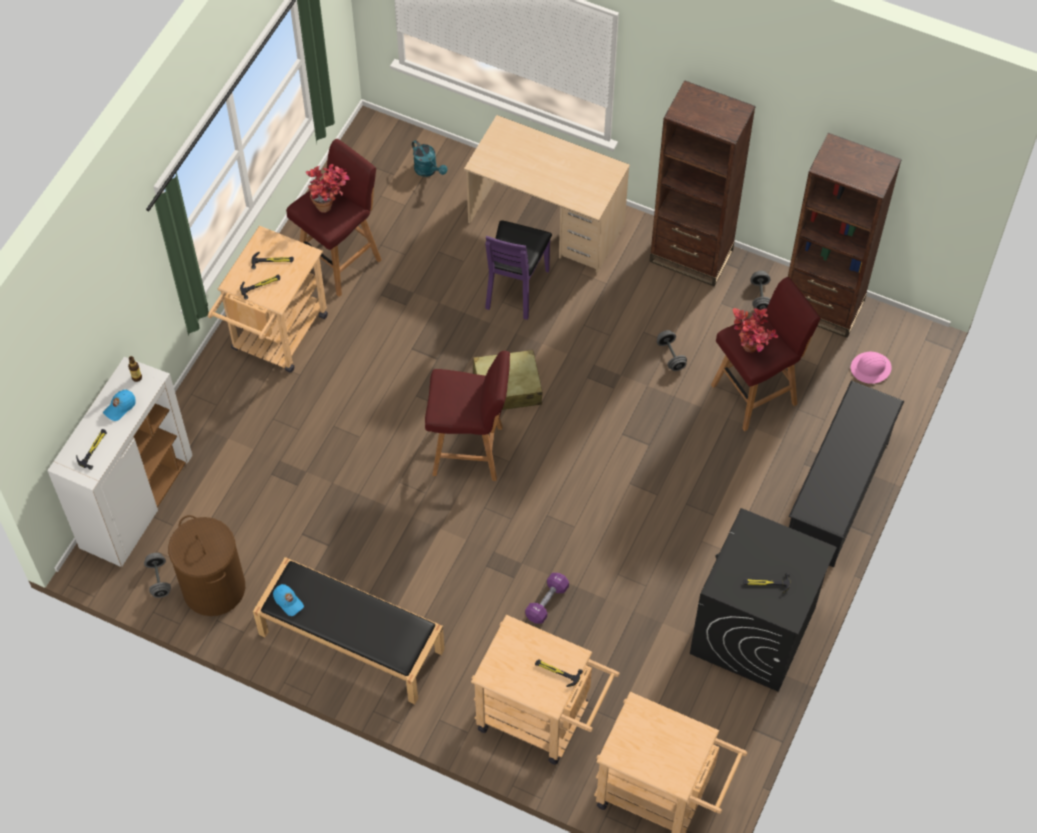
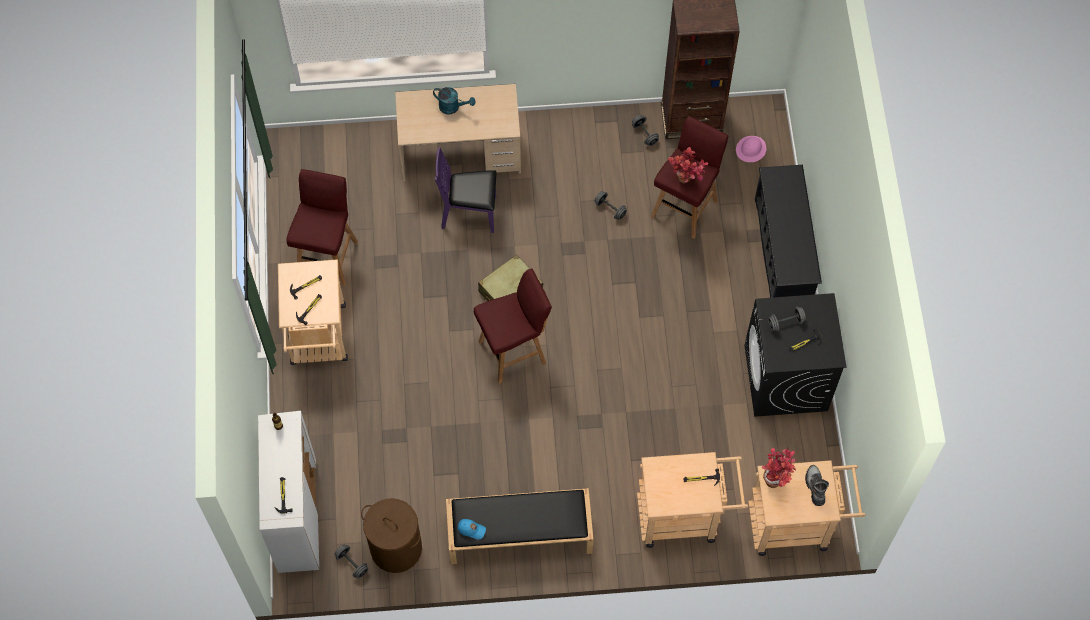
camera: 30 degrees left, 5 degrees up
(120, 407) = (281, 454): blue cap -> none
(330, 206) = (319, 222): potted plant -> potted plant (776, 479)
(428, 170) = (348, 155): turquoise watering can -> turquoise watering can (453, 107)
(516, 288) = (469, 213): purple chair -> purple chair turned 105 degrees clockwise
(547, 602) = (636, 432): purple dumbbell -> none
(680, 749) = (815, 487): none -> boot
(691, 256) = (578, 128): brown bookcase -> none
(758, 550) = (785, 322): none -> grey dumbbell

